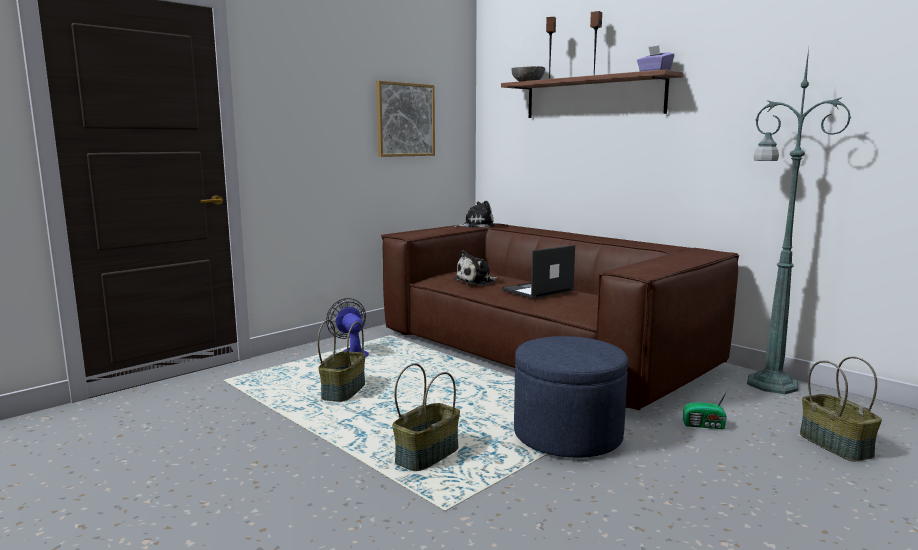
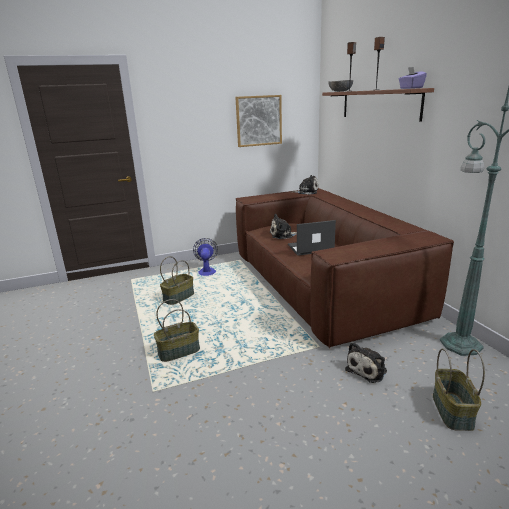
camera: 25 degrees right, 10 degrees up
(568, 435) = (269, 356): blue ottoman -> none
(705, 425) = (367, 369): radio -> plush toy

